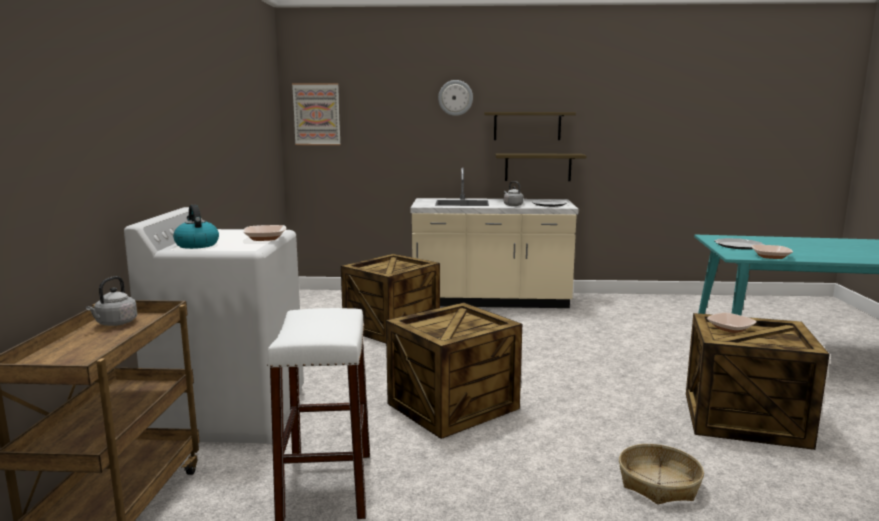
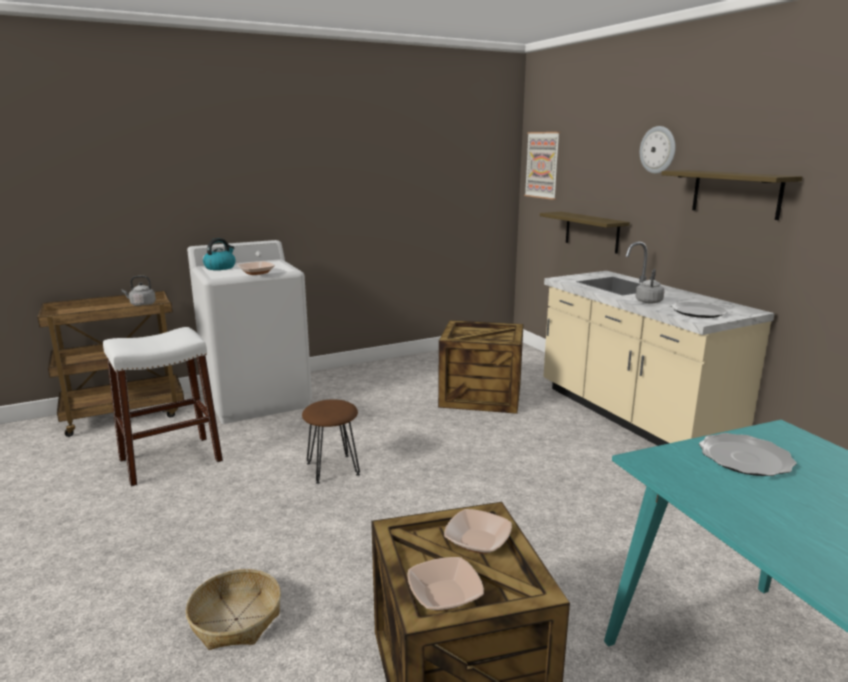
camera: 60 degrees right, 5 degrees up
(452, 405) = (333, 468): crate -> brown stool
(538, 167) = (742, 256): shelf -> shelf (592, 232)
(770, 256) = (696, 490): bowl -> bowl (444, 595)

